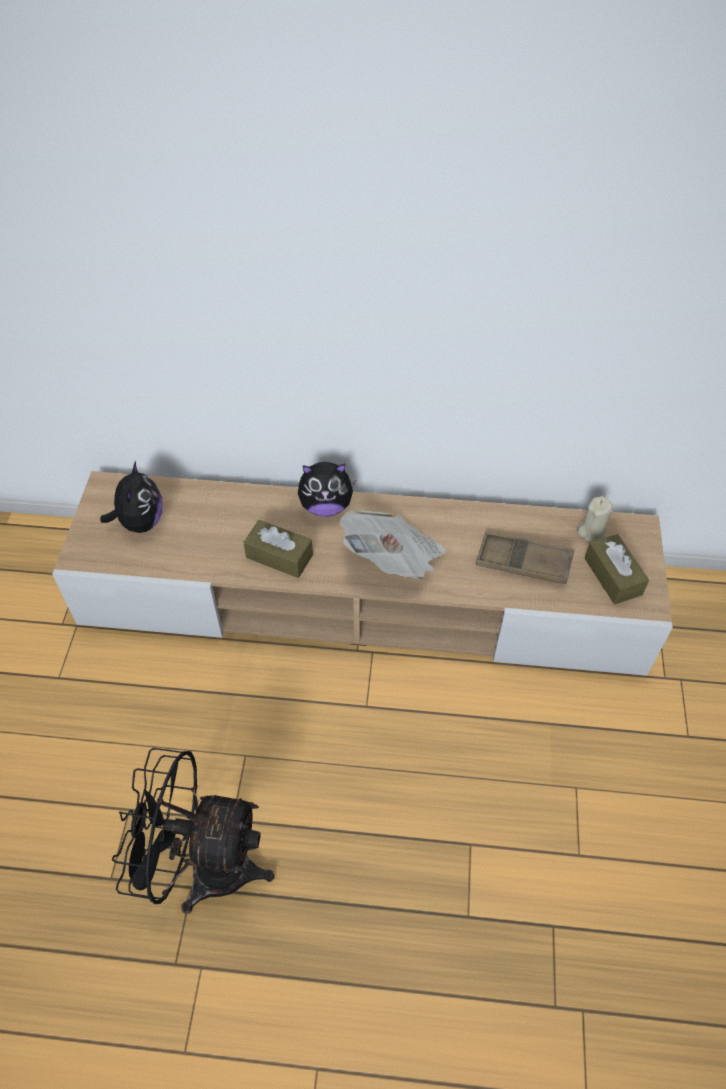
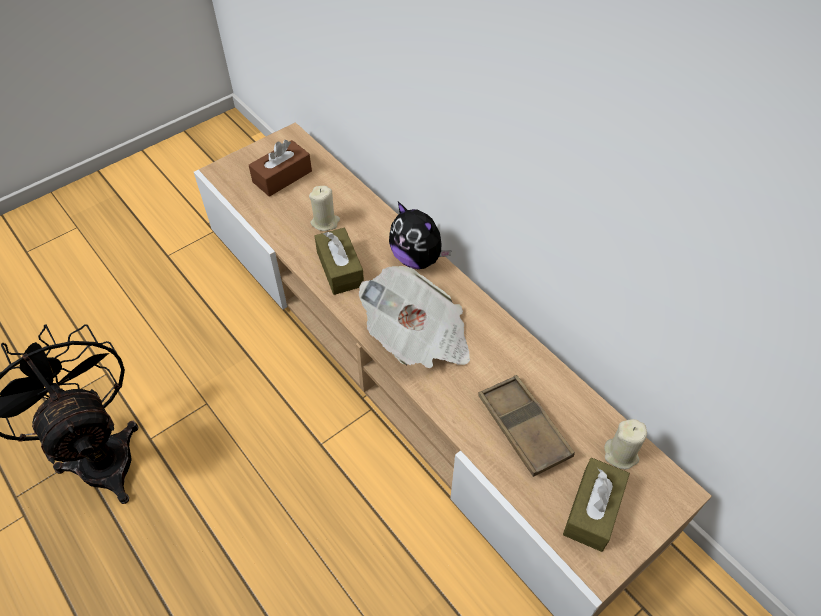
camera: 45 degrees right, 0 degrees up
(140, 522) = (282, 177): plush toy -> brown tissue box
(223, 531) = (325, 222): none -> beige candle

